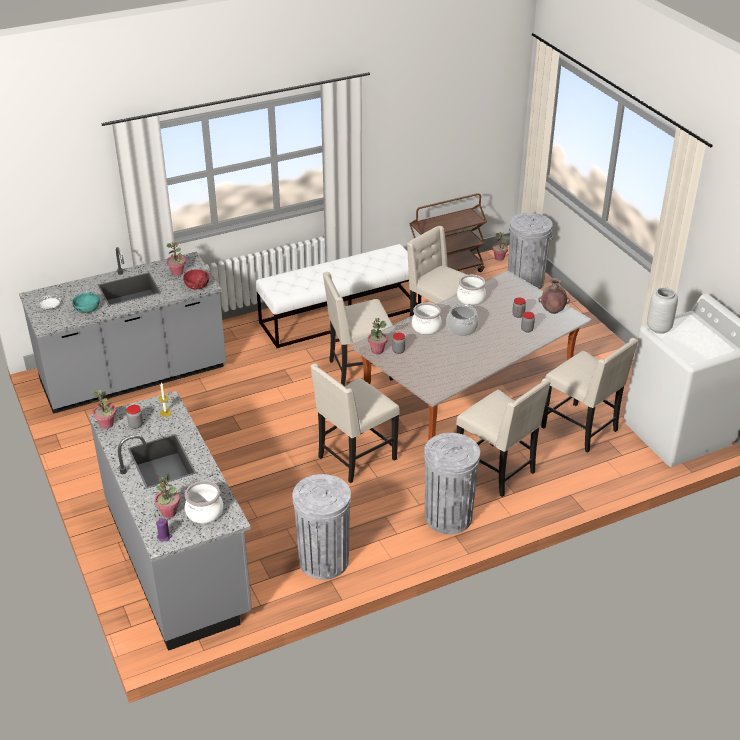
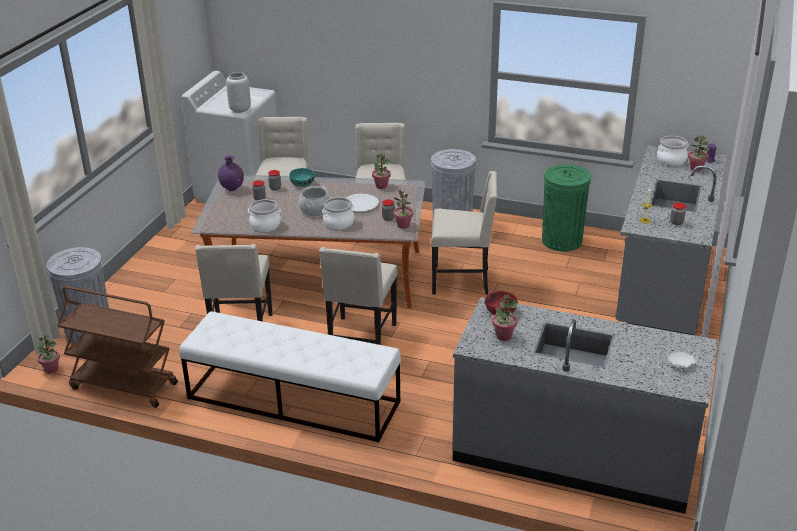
camera: 135 degrees left, 5 degrees down
(87, 309) = (640, 342): turquoise bowl -> turquoise bowl (302, 184)
(106, 424) = (701, 232): potted plant -> potted plant (381, 186)
(324, 561) = (561, 241): grey trash can -> green trash can
(359, 370) = (361, 339): beige chair -> beige chair turned 75 degrees clockwise
(440, 351) = (360, 204): none -> white plate
(552, 311) = (232, 189): brown vase -> purple vase

